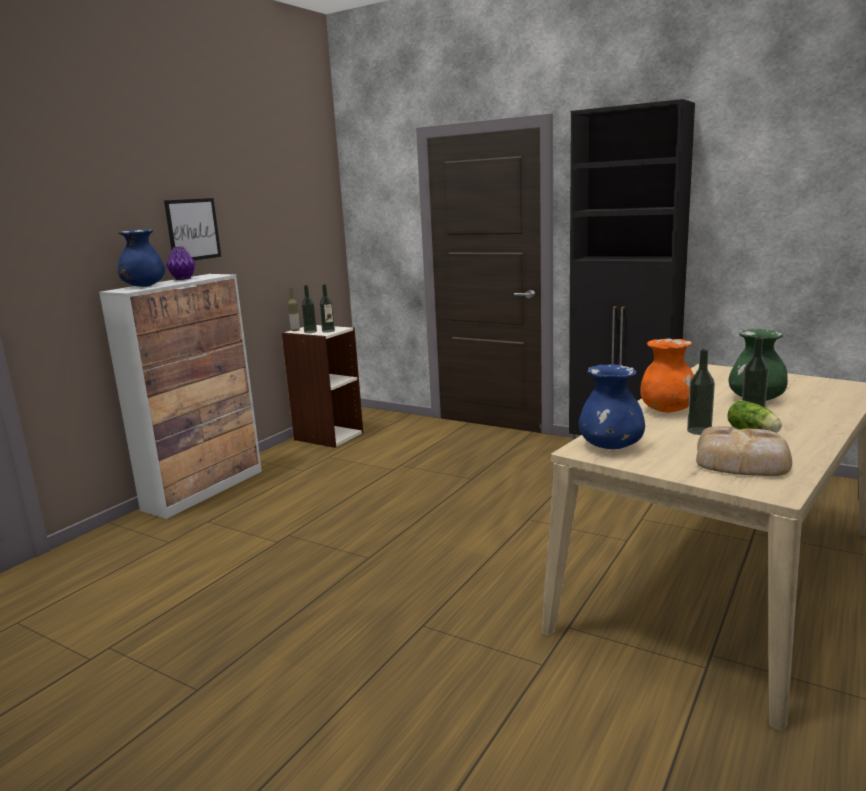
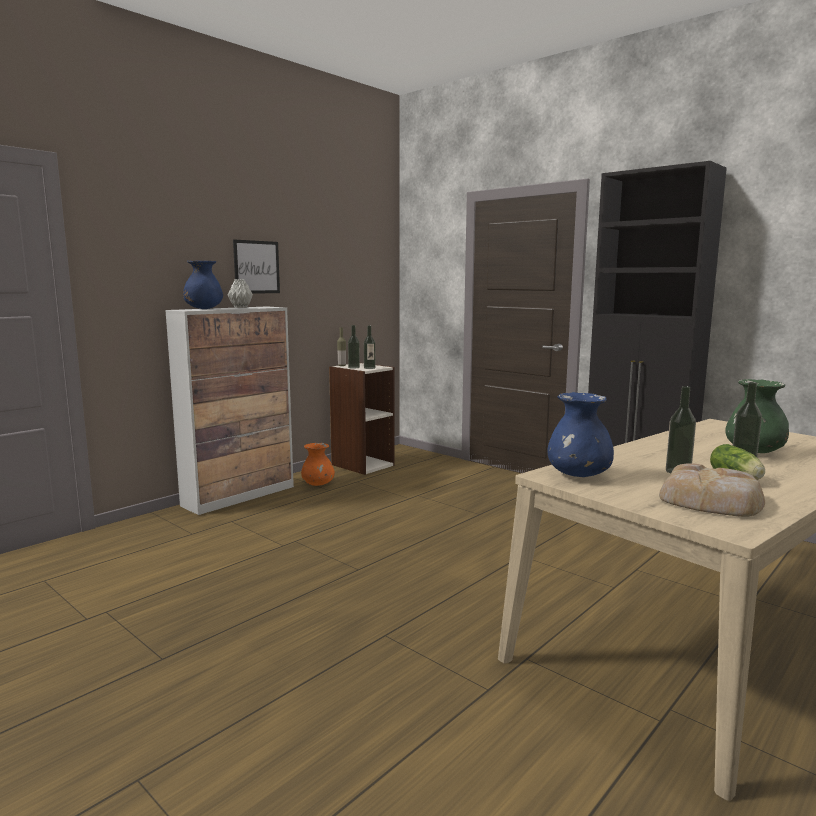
camera: 10 degrees right, 5 degrees down
(182, 279) = (240, 307): purple vase -> grey vase
(667, 410) = (654, 452): orange vase -> orange vase (318, 484)

